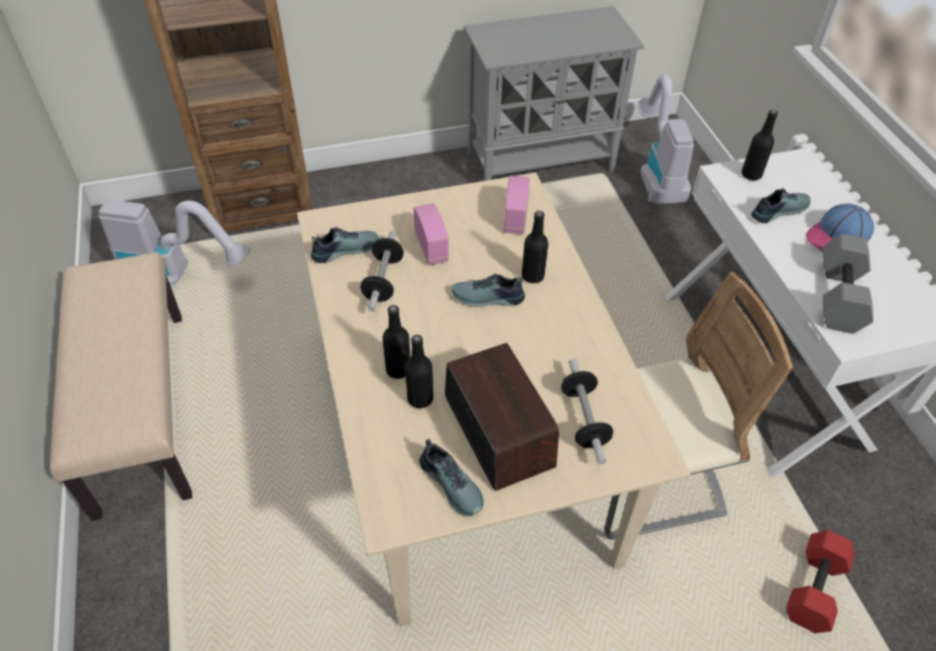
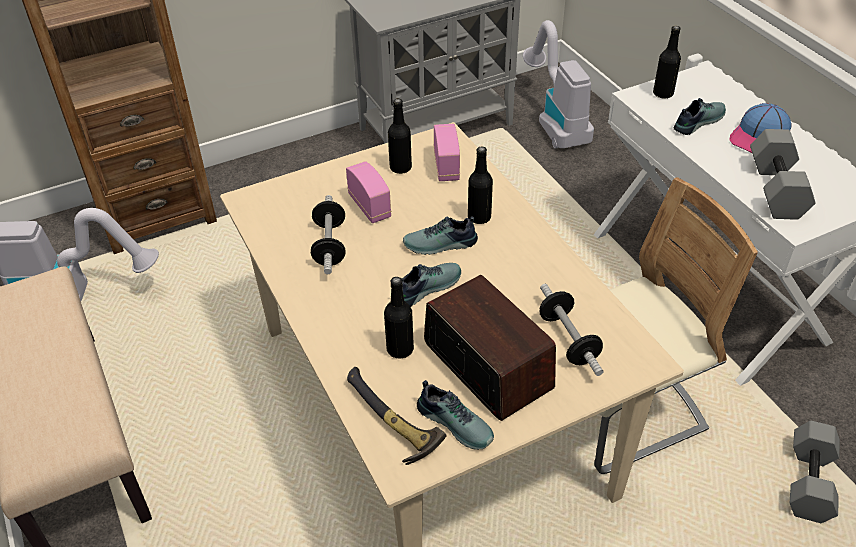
camera: 10 degrees left, 5 degrees down
(344, 249) = (280, 222): shoe -> shoe (425, 287)
(390, 473) = (390, 424): none -> hammer
(398, 370) = (370, 326): black bottle -> black bottle (400, 168)
(815, 590) = (810, 483): red dumbbell -> grey dumbbell

